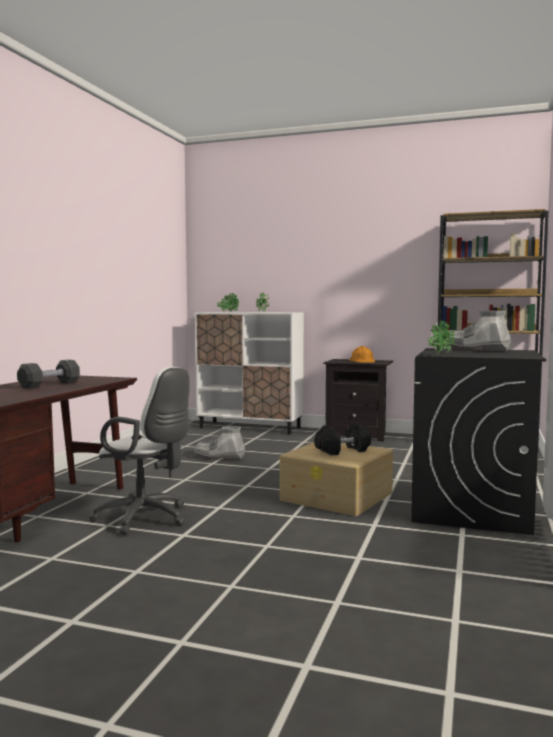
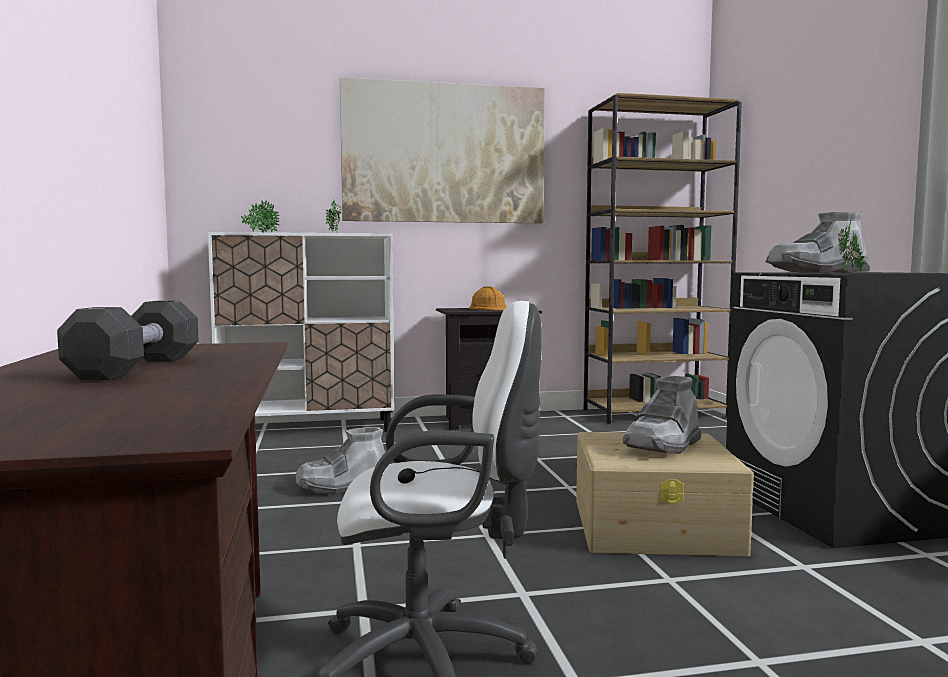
camera: 30 degrees left, 0 degrees up
(341, 258) = (444, 153): none -> picture
(342, 451) = (663, 446): black dumbbell -> grey boot

